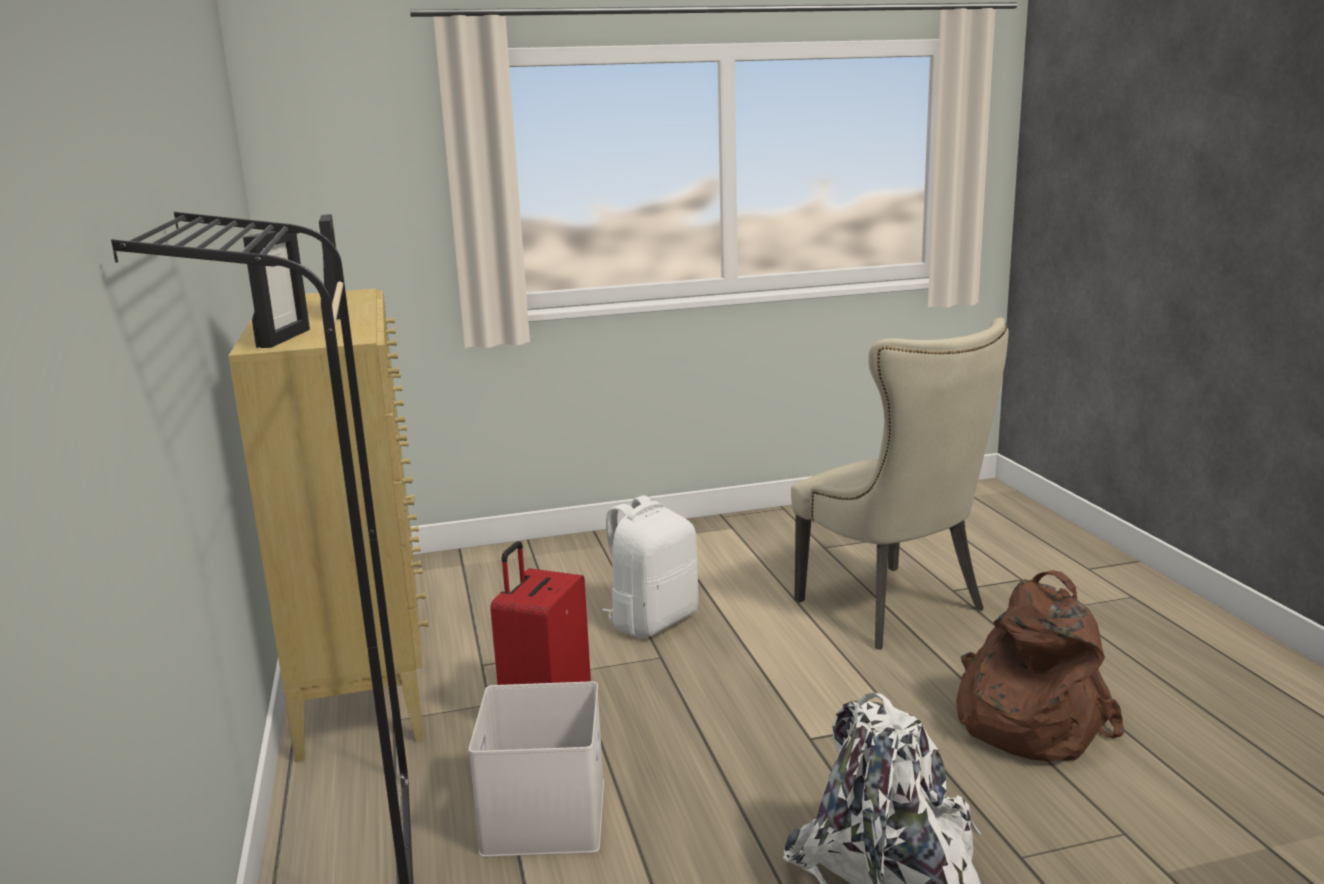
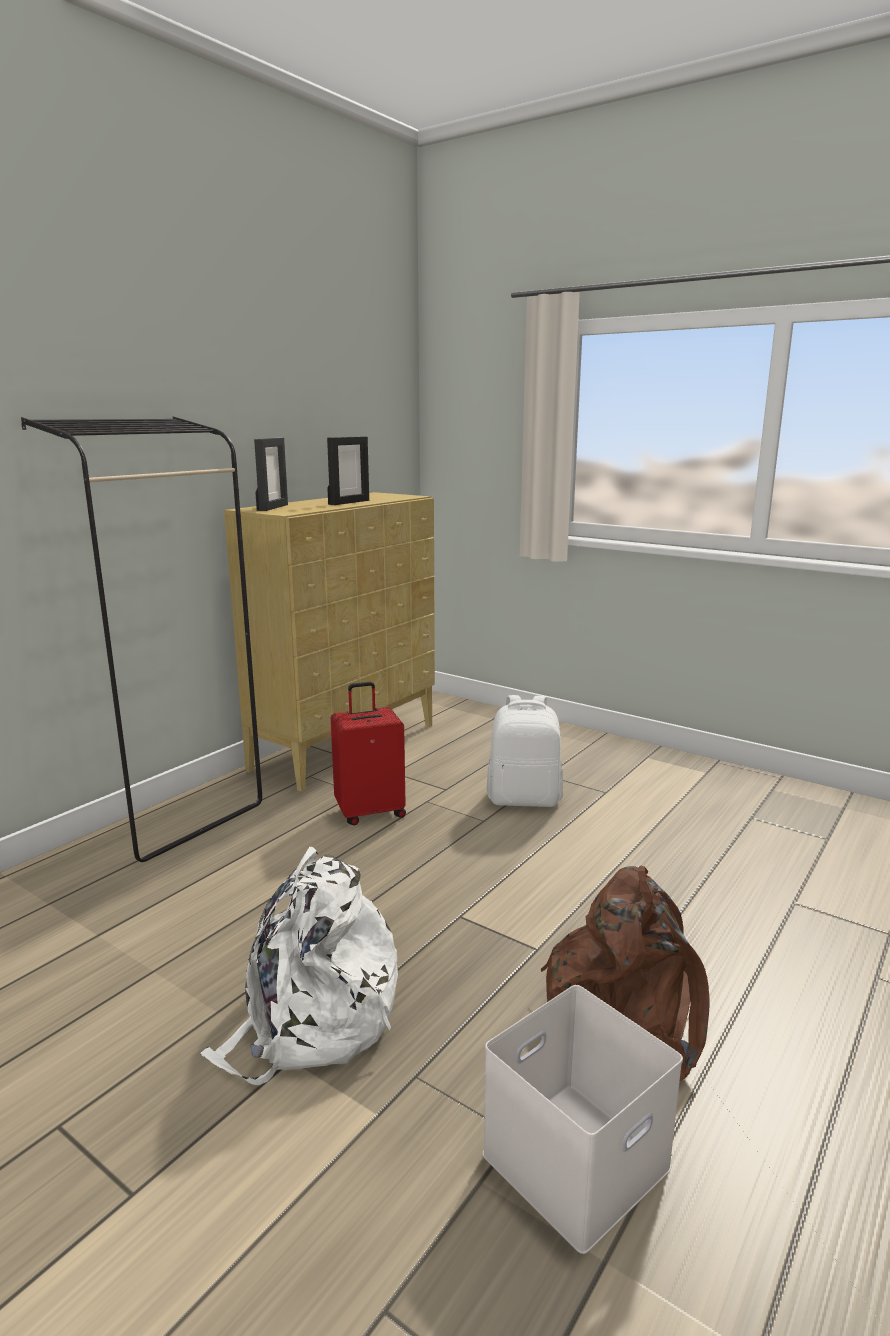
camera: 50 degrees right, 0 degrees up
(284, 338) = (272, 507): picture frame -> picture frame turned 45 degrees counterclockwise
(542, 813) = (269, 855): white storage box -> white storage box (575, 1157)
(892, 607) = (707, 883): beige chair -> none

